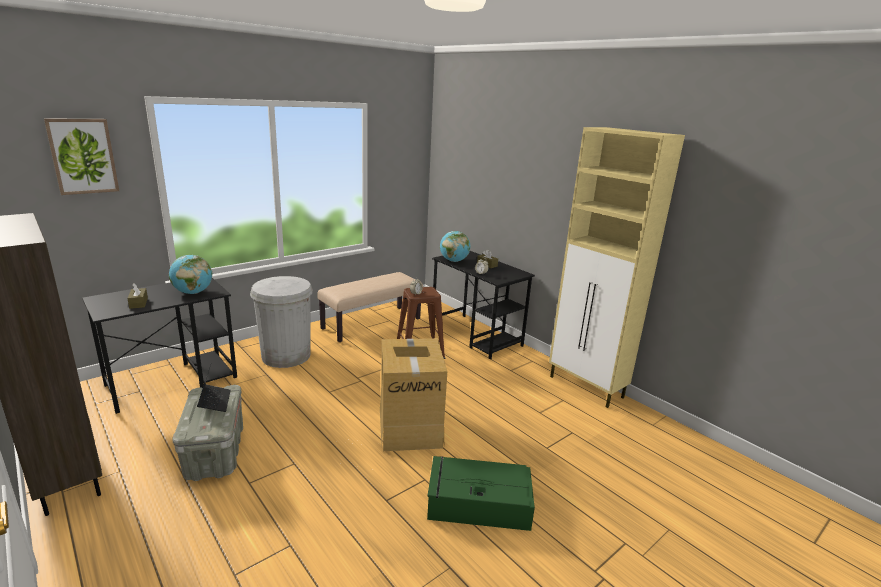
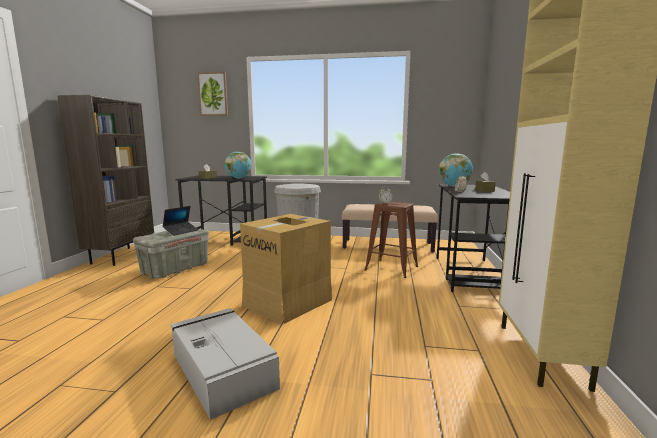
camera: 50 degrees right, 10 degrees down
(477, 503) = (222, 369): green storage box -> grey storage box

